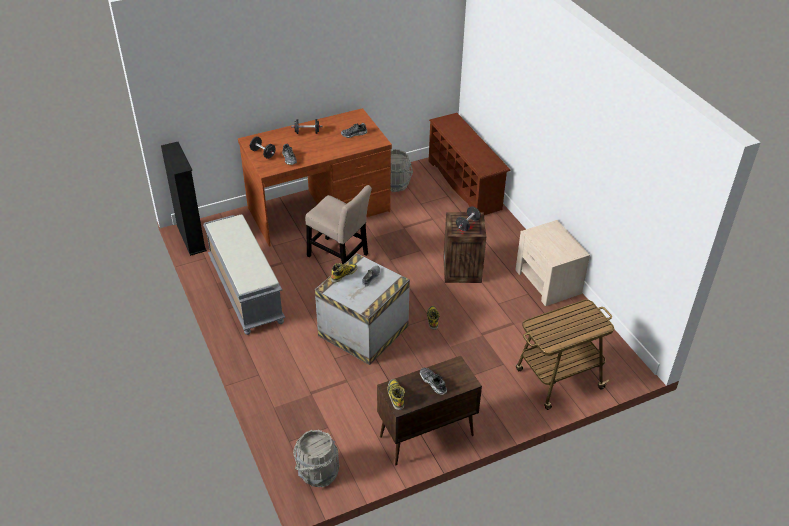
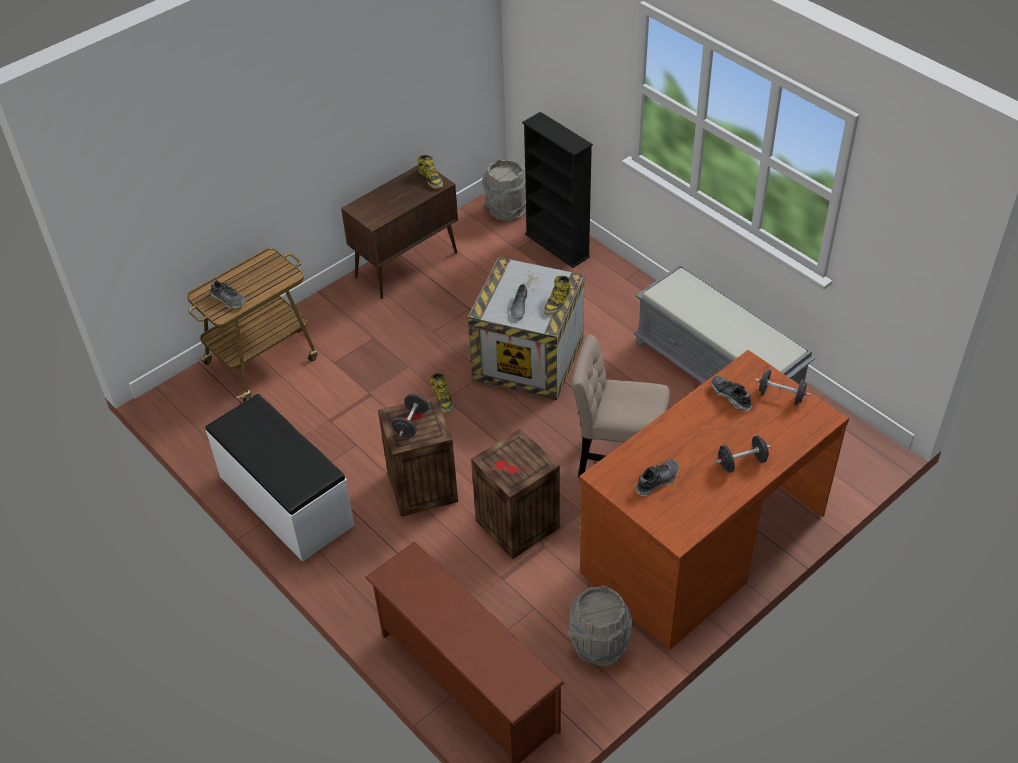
camera: 165 degrees right, 5 degrees up
(191, 238) = (860, 432): black bookcase -> black bookcase (557, 245)
(414, 239) = (517, 525): none -> crate
(433, 383) = (395, 198): shoe -> shoe (229, 300)
(548, 282) = (285, 501): beige nightstand -> white bench

